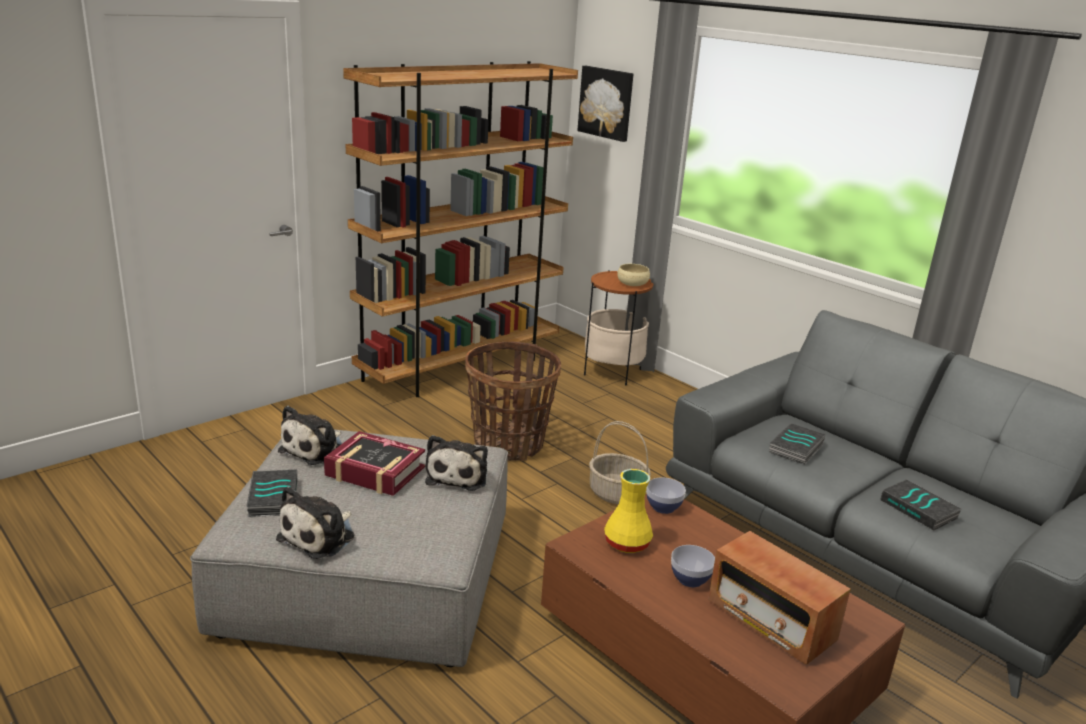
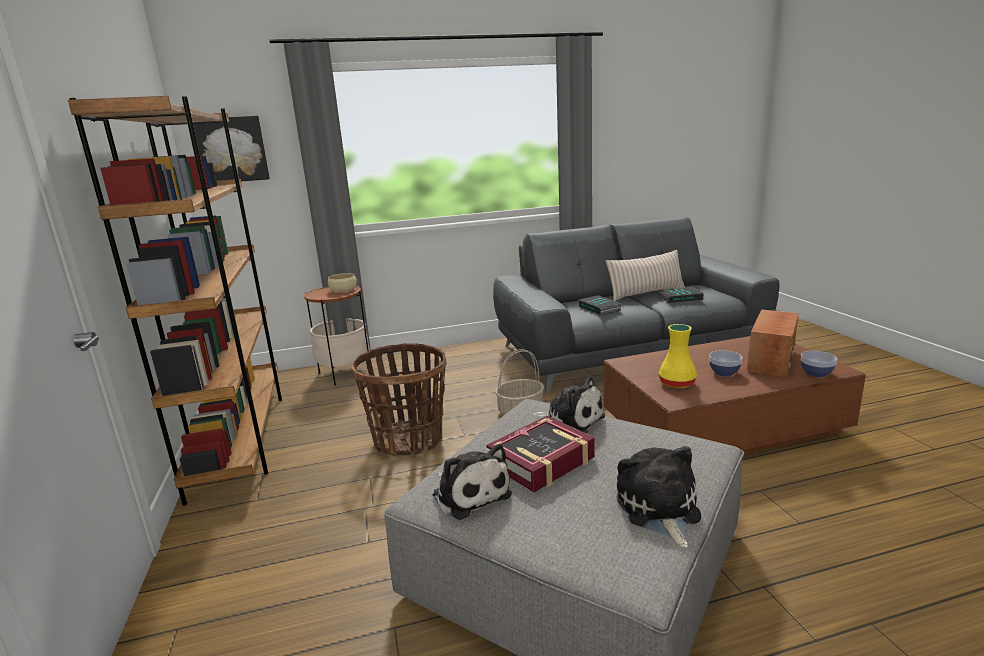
camera: 60 degrees left, 5 degrees down
(272, 497) = (564, 536): book -> none
(320, 537) = (658, 510): plush toy -> plush toy turned 150 degrees counterclockwise
(663, 507) = (633, 364): bowl -> bowl (816, 373)
(770, 622) = (771, 361): radio -> radio turned 45 degrees counterclockwise
(913, 478) = (646, 293): none -> beige pillow

